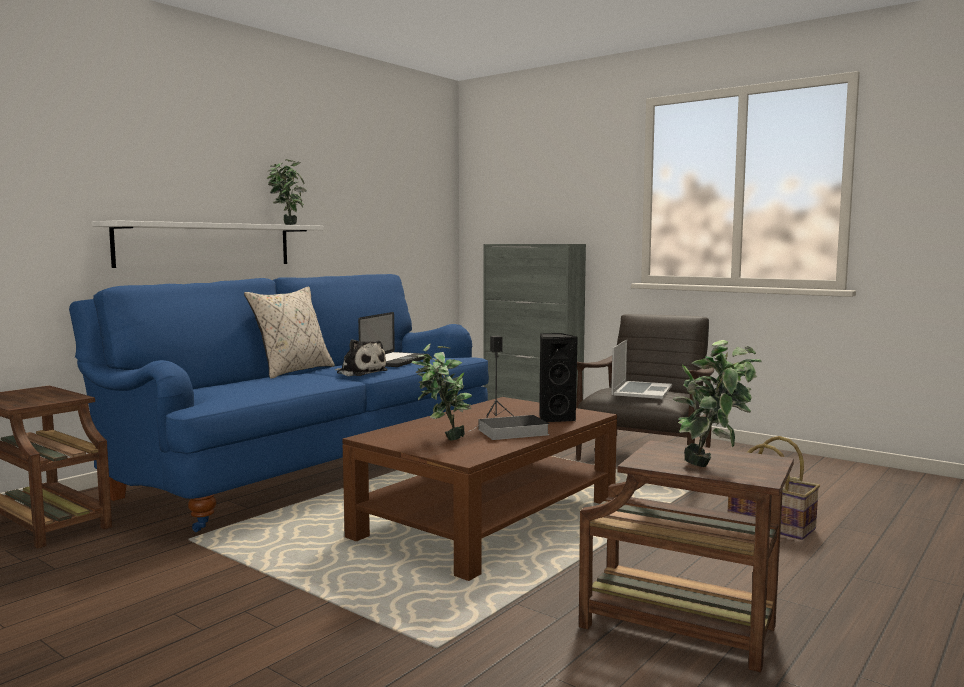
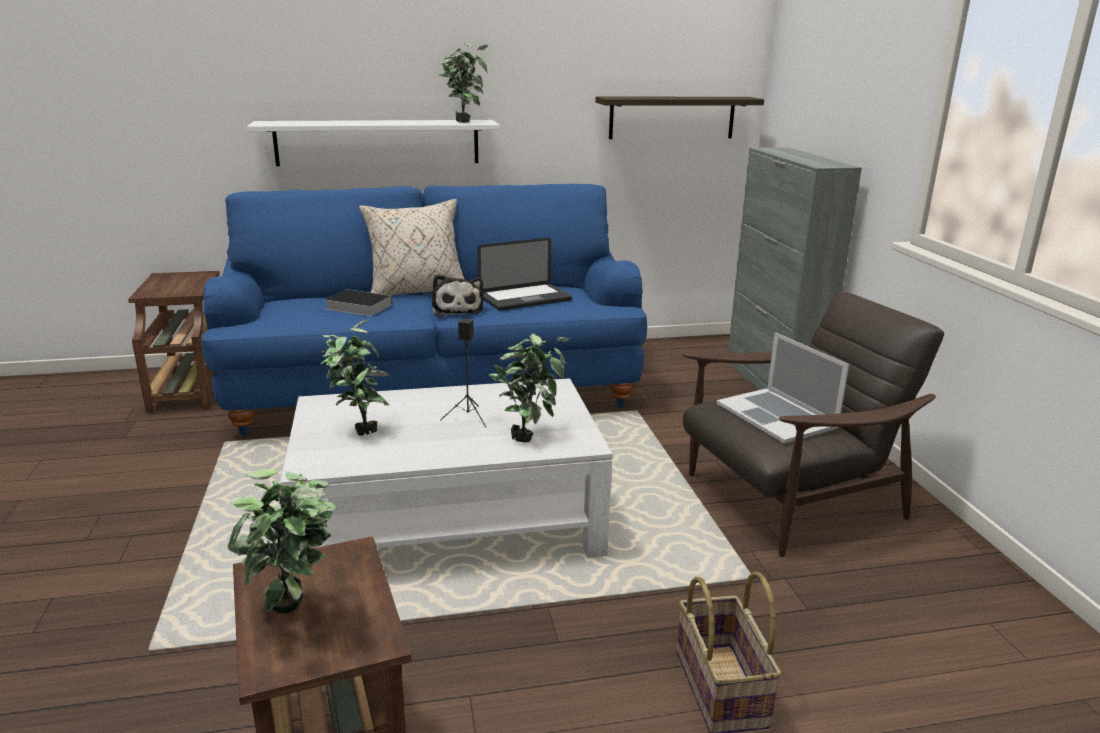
camera: 40 degrees right, 15 degrees up
(411, 228) = (672, 117): none -> shelf
(489, 519) = (450, 521): brown coffee table -> white coffee table
(511, 432) = (434, 443): book -> book (356, 306)
(555, 418) = (529, 435): black speaker -> potted plant
(641, 390) = (776, 415): laptop -> laptop turned 90 degrees clockwise

